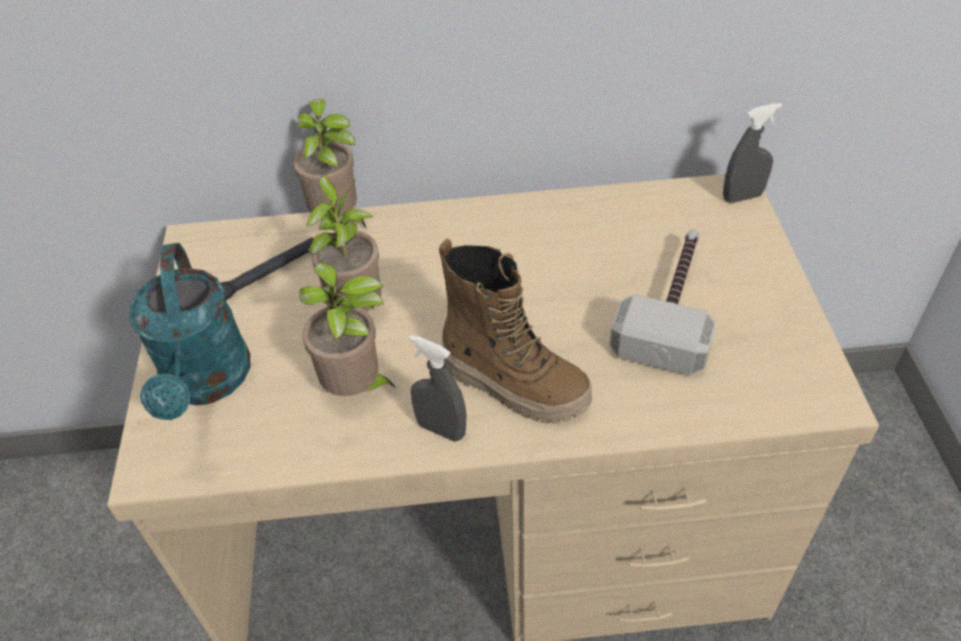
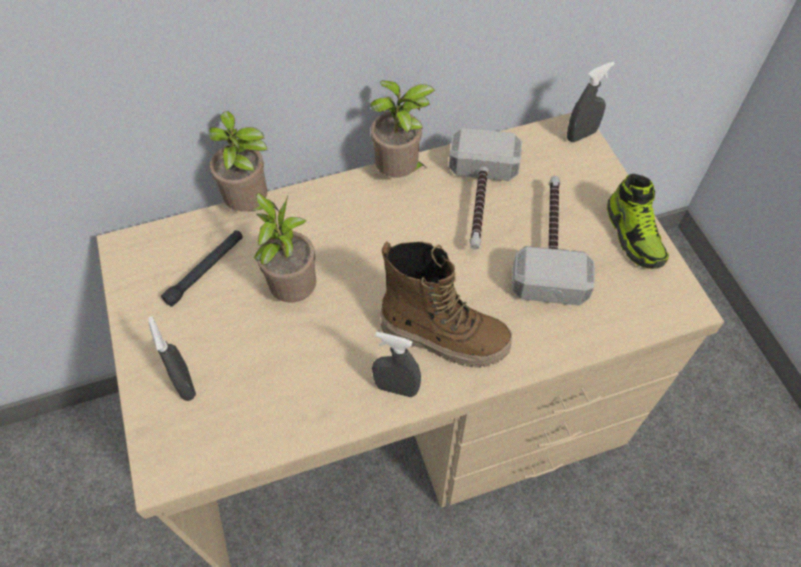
camera: 15 degrees left, 10 degrees up
(206, 383) = (185, 383): turquoise watering can -> grey spray bottle
(357, 389) = (317, 365): potted plant -> potted plant (400, 173)
(599, 248) = (479, 201): none -> hammer
(782, 311) = (634, 235): none -> shoe

